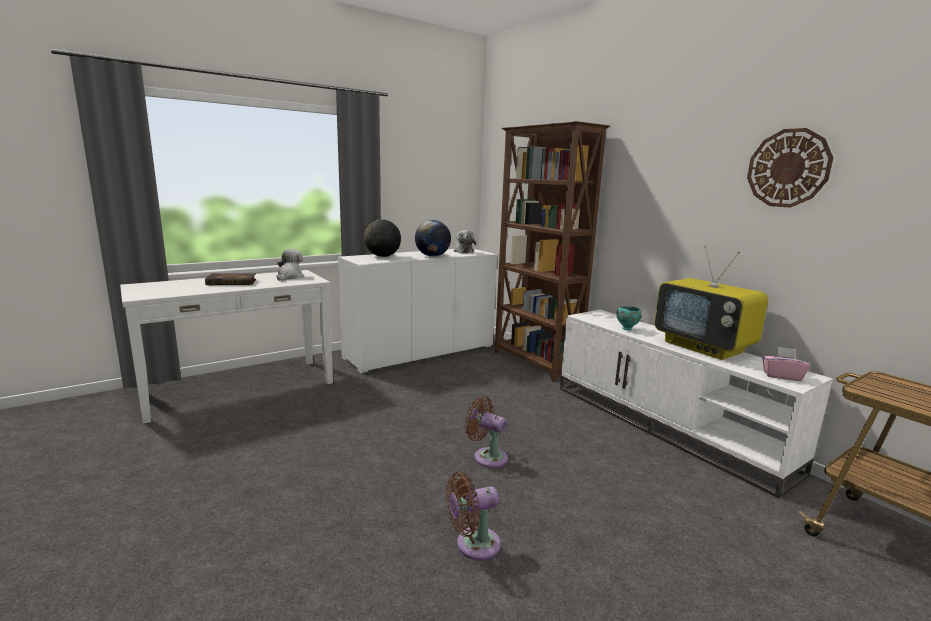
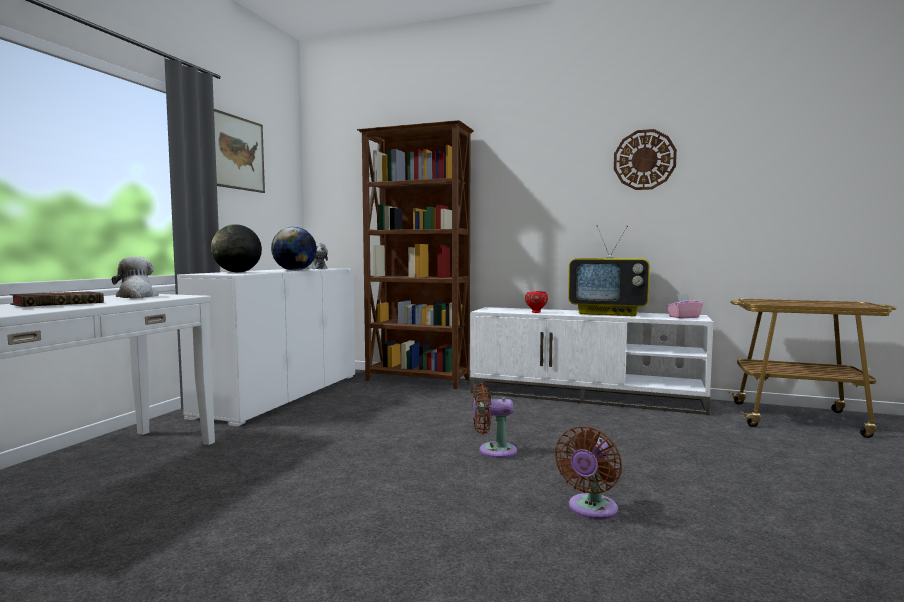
camera: 35 degrees left, 10 degrees down
(410, 153) = (238, 153): none -> picture
(627, 329) = (536, 312): turquoise bowl -> red bowl

